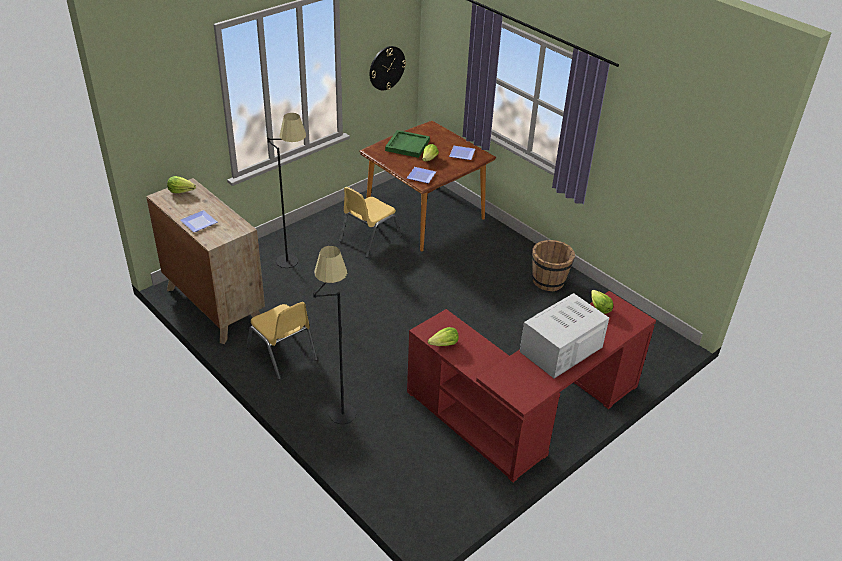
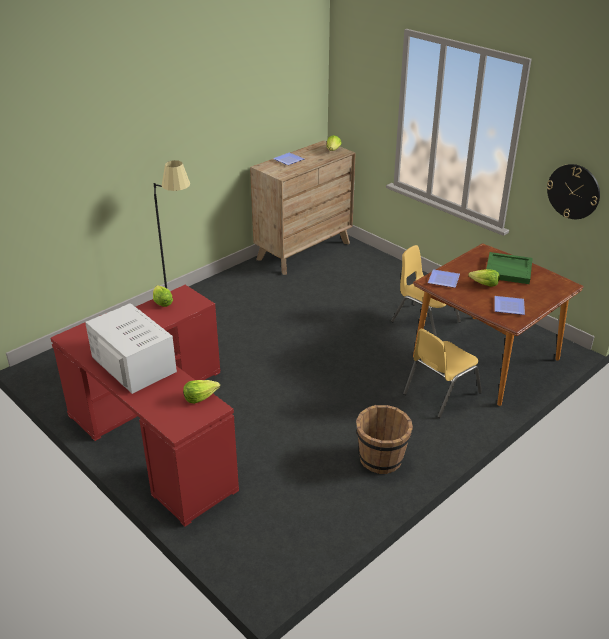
camera: 90 degrees right, 5 degrees down
(282, 354) = (244, 286): yellow chair -> yellow chair (441, 393)
(294, 256) = (382, 281): black floor lamp -> none

